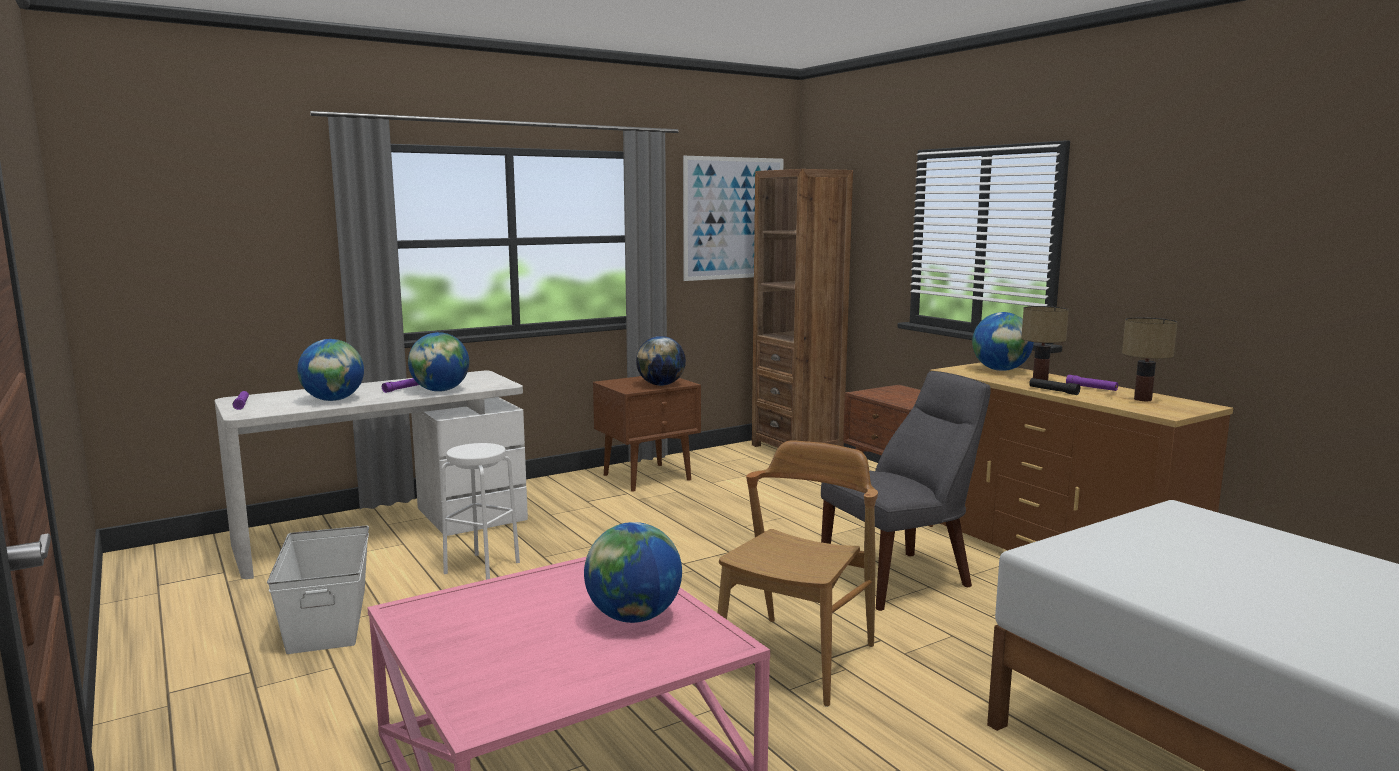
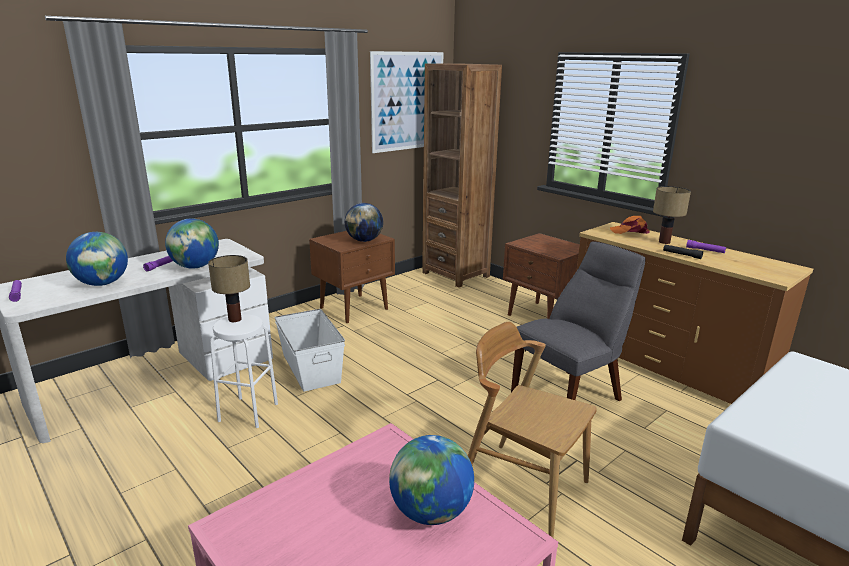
camera: 10 degrees left, 10 degrees up
(327, 620) = (127, 483): white storage box -> white storage box (310, 368)
(797, 659) = (523, 487): brown chair -> brown chair turned 75 degrees counterclockwise
(1000, 370) = (629, 231): globe -> orange cap
(1143, 399) = (748, 262): table lamp -> table lamp (235, 319)

